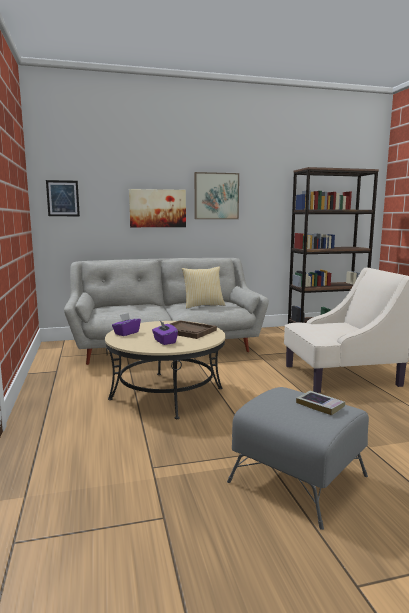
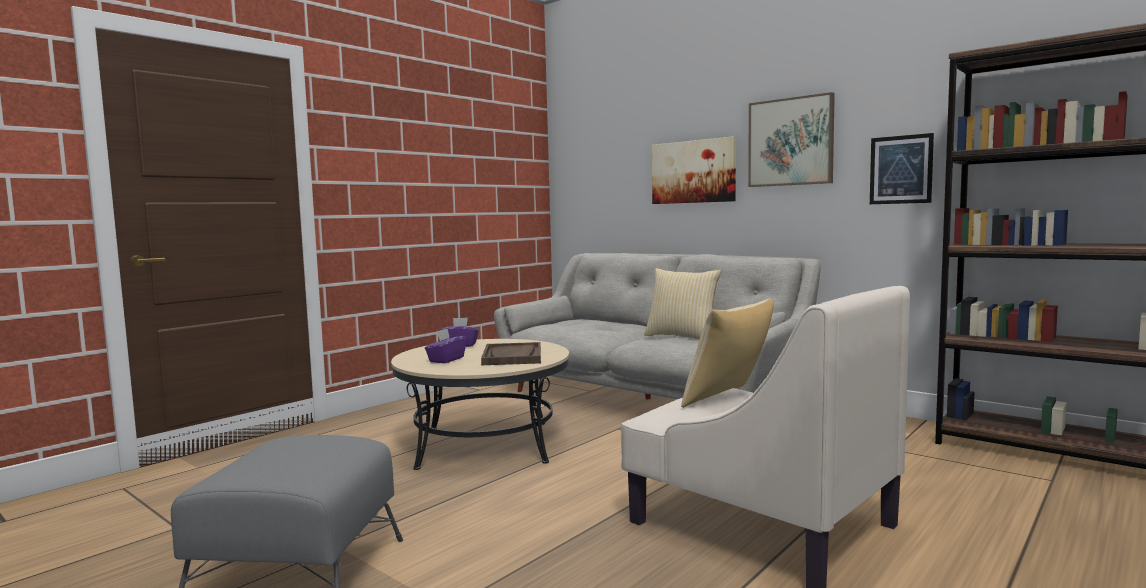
camera: 55 degrees right, 5 degrees down
(63, 198) = (579, 166): picture -> picture (900, 169)
(320, 405) = (291, 464): book -> none
(321, 326) = (729, 400): none -> pillow

